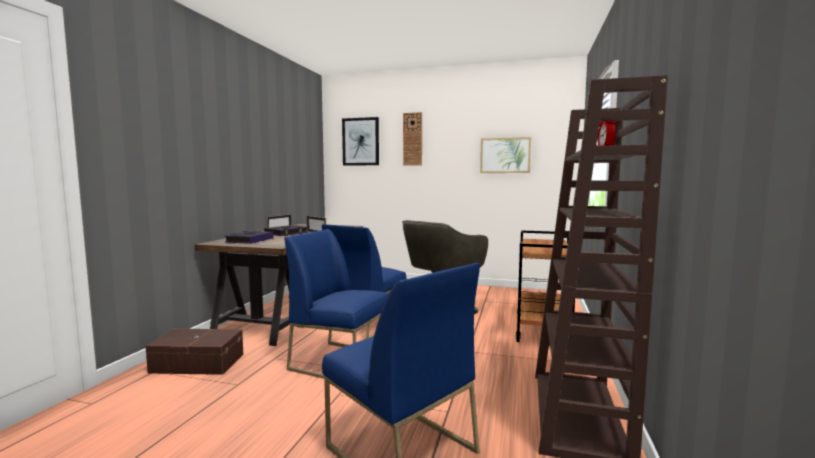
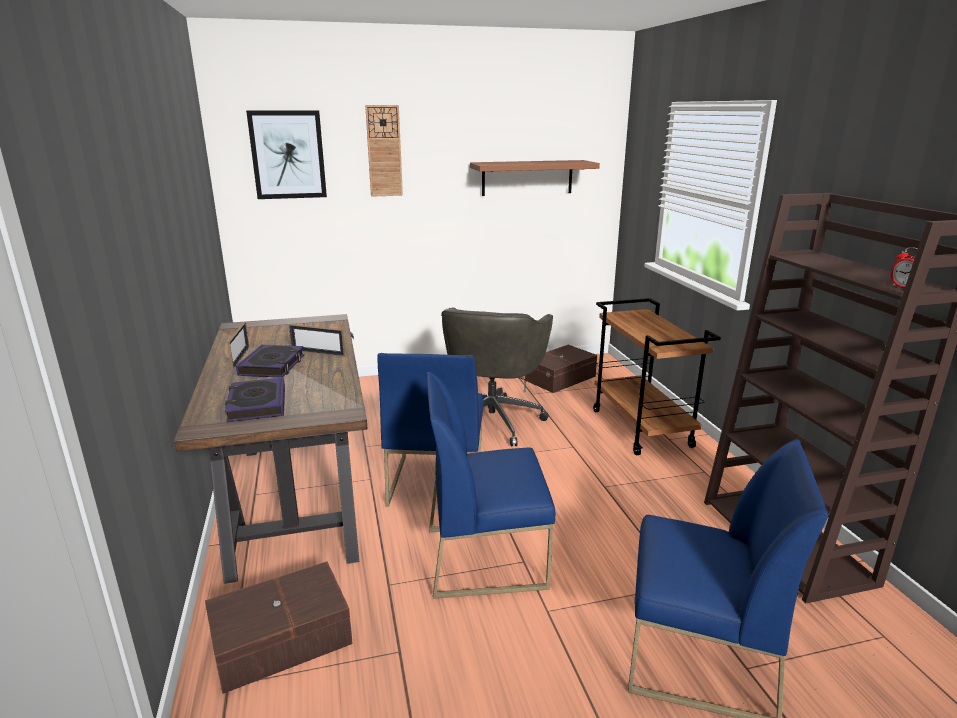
camera: 30 degrees left, 15 degrees up
(505, 155) = (527, 177): picture -> brown shelf
(517, 298) = (561, 378): none -> brown storage box

